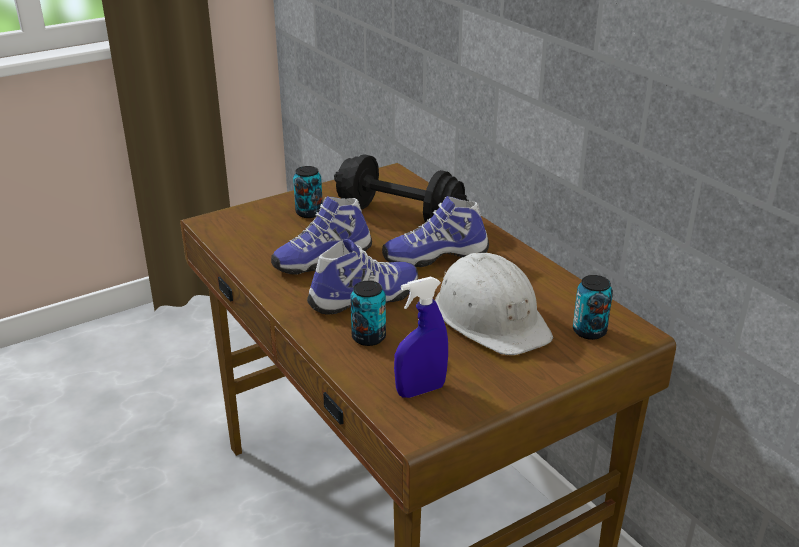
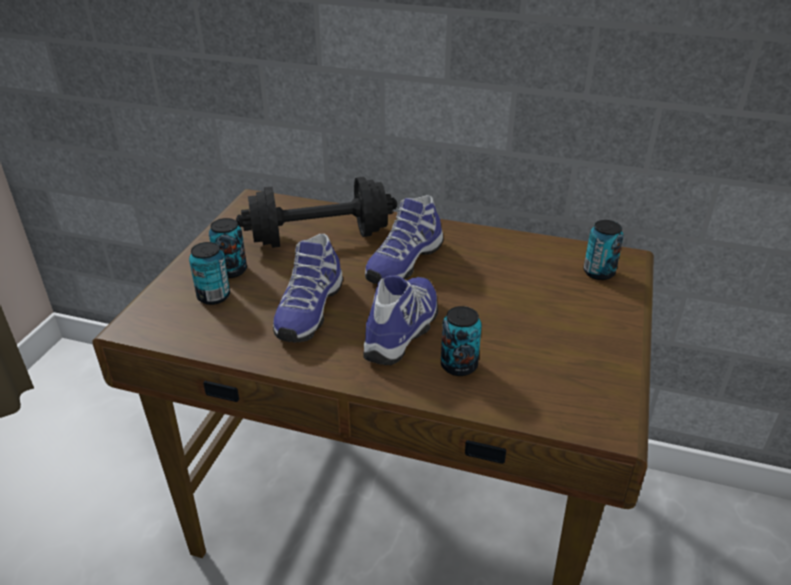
camera: 40 degrees left, 5 degrees up
(276, 224) = (214, 296): none -> can
(420, 390) = (566, 390): blue spray bottle -> none
(491, 317) = (521, 296): white hard hat -> none

